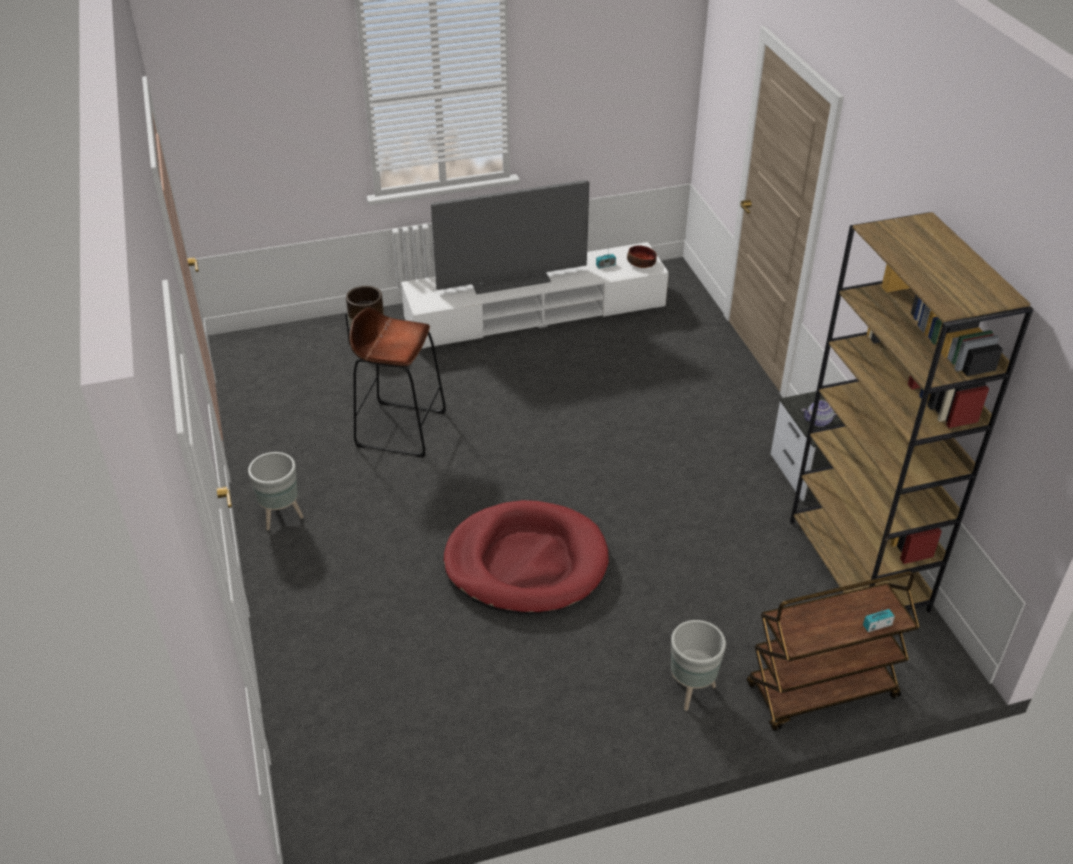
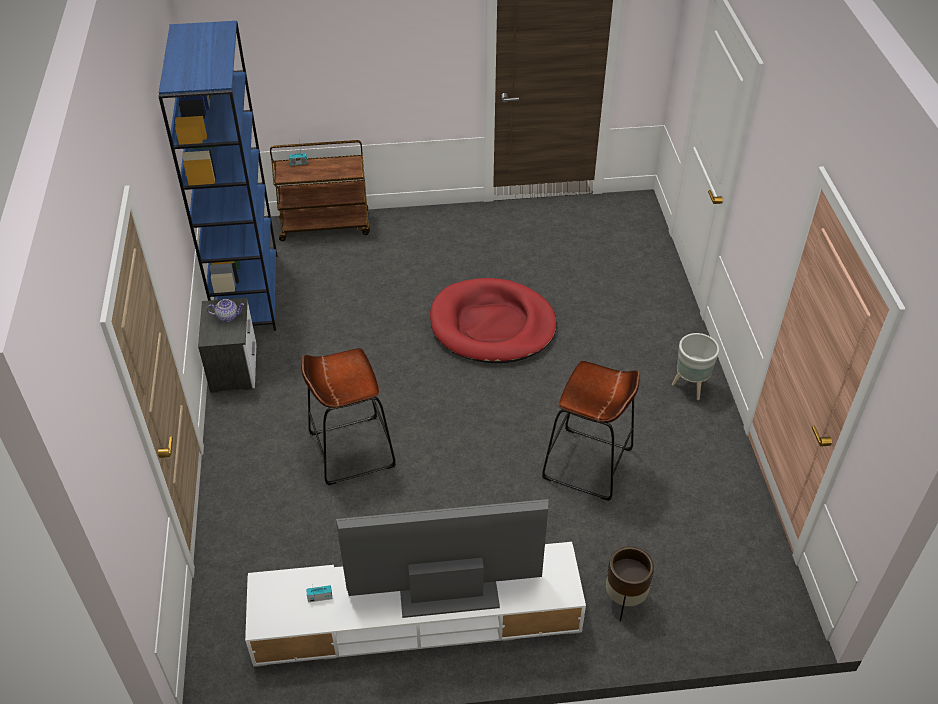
camera: 170 degrees left, 5 degrees up
(639, 413) = (351, 450): none -> brown stool
(641, 262) = (272, 595): bowl -> none
(691, 690) = (405, 236): grey planter -> none
(858, 565) = (247, 293): brown bookcase -> blue bookcase

